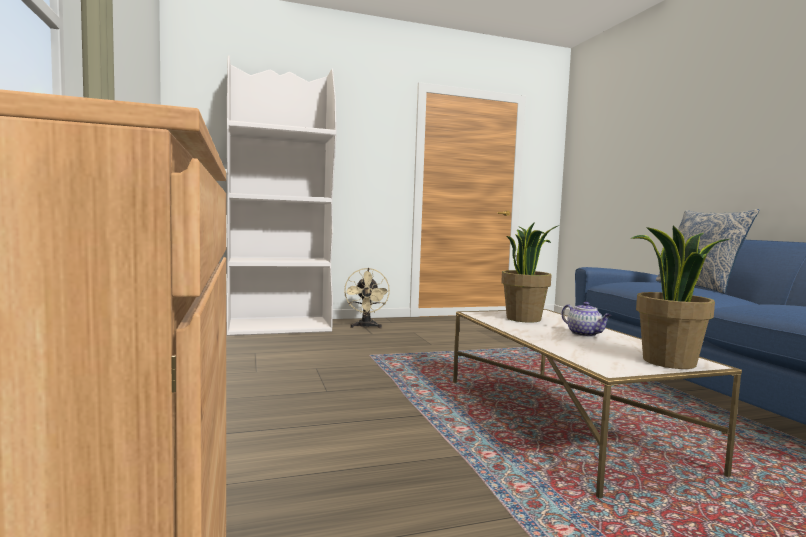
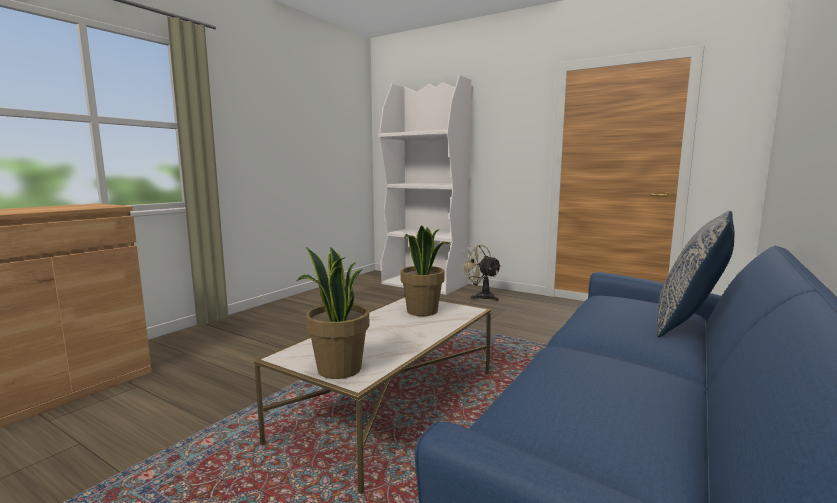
camera: 50 degrees right, 5 degrees up
(366, 327) = (481, 296): beige fan -> beige fan turned 90 degrees clockwise
(585, 334) = (400, 334): teapot -> none

